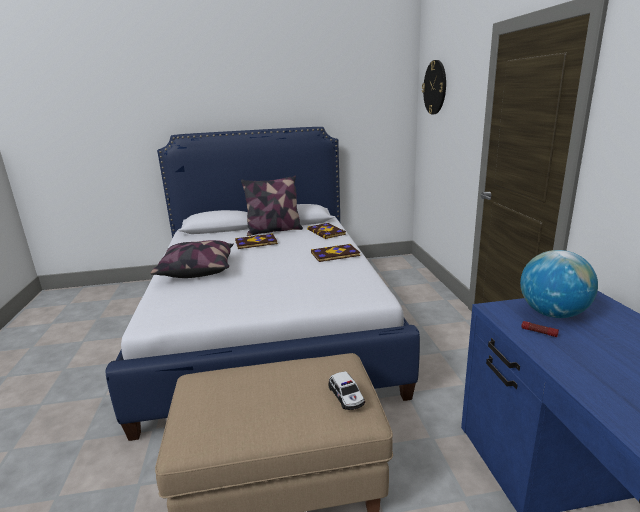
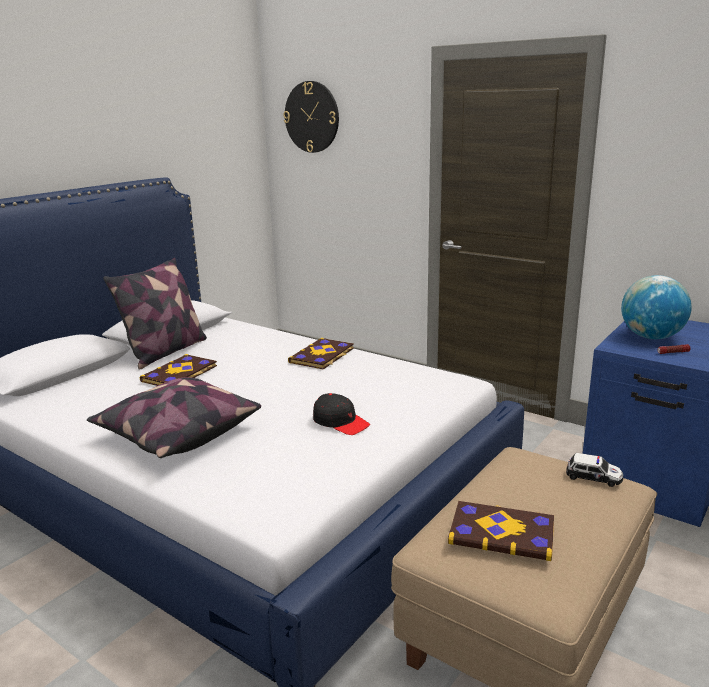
camera: 45 degrees left, 0 degrees up
(265, 292) = (340, 422): none -> black cap
(326, 232) = (249, 334): book -> book (502, 532)

